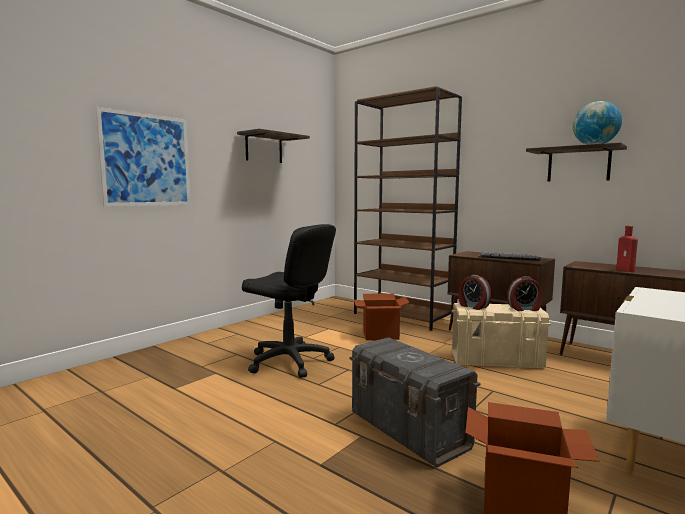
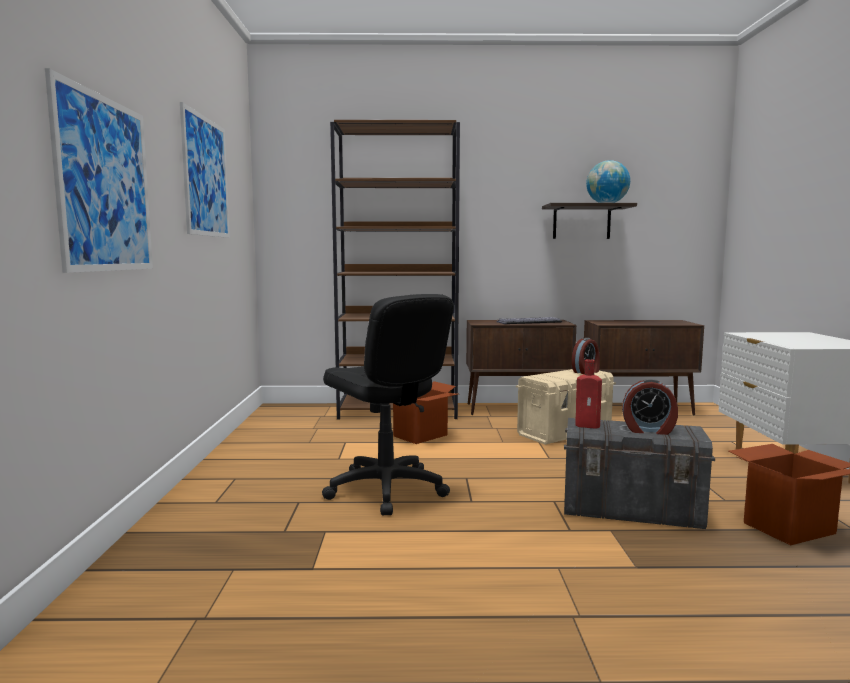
camera: 40 degrees left, 0 degrees up
(264, 148) = (206, 177): shelf -> picture
(289, 361) = (386, 489): black office chair -> black office chair turned 60 degrees clockwise
(473, 306) = (546, 377): alarm clock -> alarm clock (648, 430)
(626, 270) = (646, 323): red bottle -> red bottle (589, 426)

